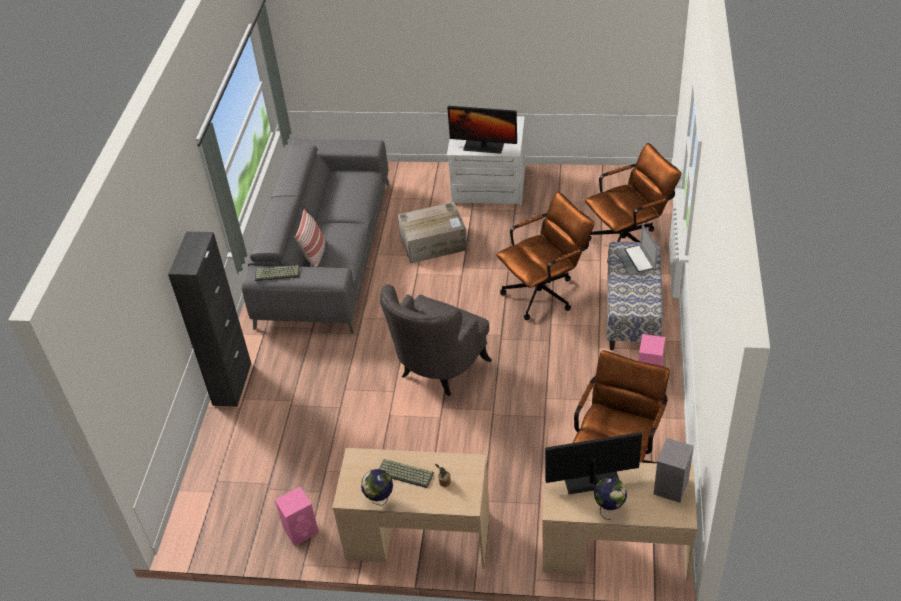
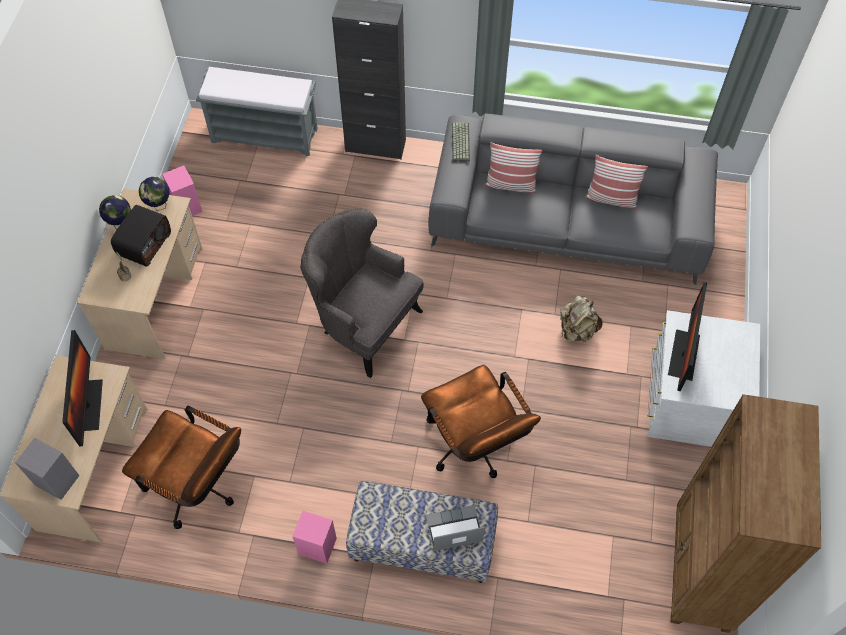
camera: 90 degrees right, 15 degrees up
(207, 476) = (265, 135): none -> grey bench
(331, 198) = (611, 198): none -> pillow
(404, 474) = (144, 244): keyboard -> radio
(434, 243) = (576, 330): cardboard box -> beige backpack
(609, 508) = (50, 416): globe -> globe (159, 205)
(616, 180) = (700, 570): none -> brown bookcase
(628, 240) = (565, 565): brown office chair -> none

